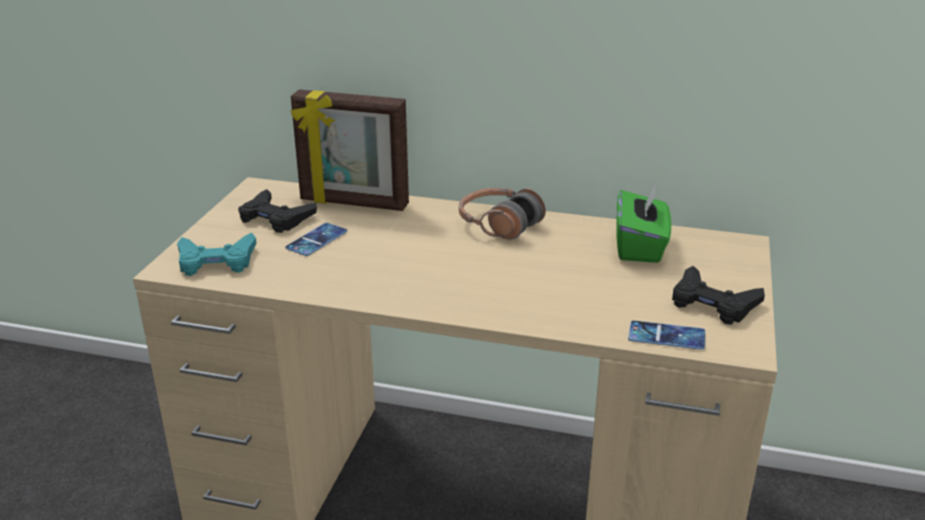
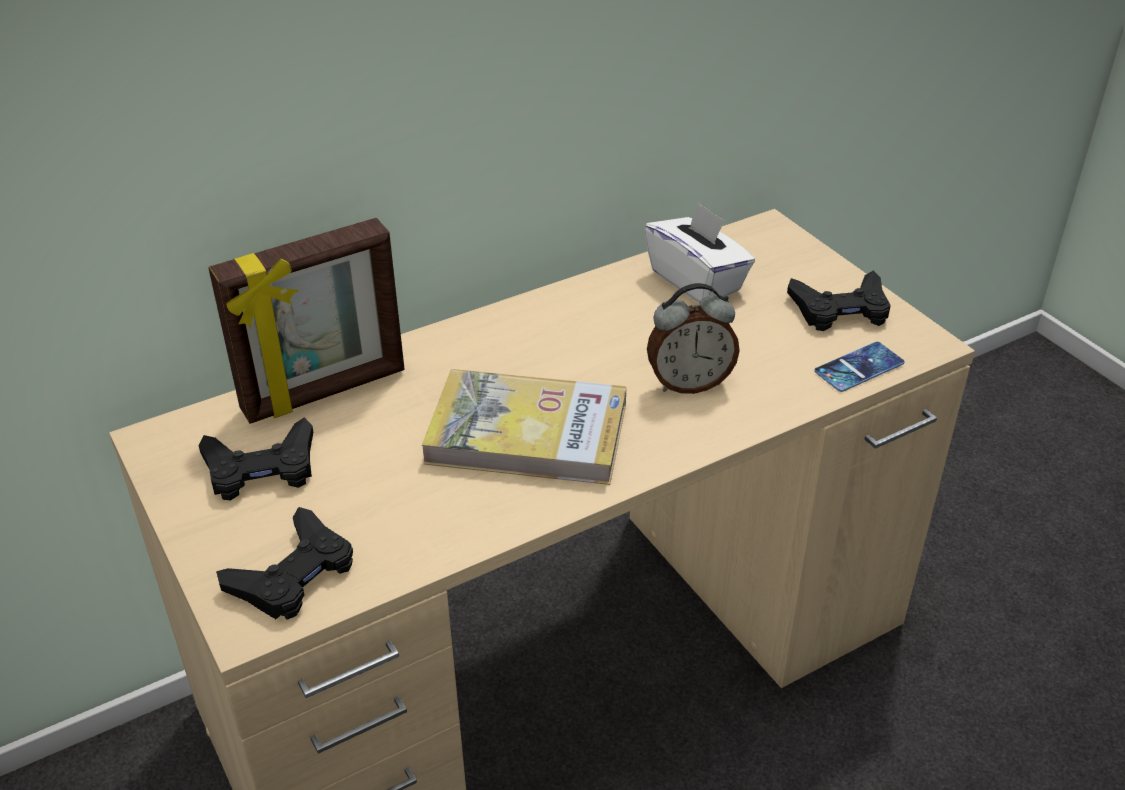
camera: 45 degrees left, 10 degrees up
(216, 261) = (293, 574): turquoise game controller -> black game controller
(316, 240) = (367, 467): phone -> none
(412, 265) = (527, 434): none -> book
(499, 224) = (530, 328): headphones -> none
(540, 289) = (689, 383): none -> alarm clock
(640, 247) = (697, 281): green tissue box -> white tissue box

